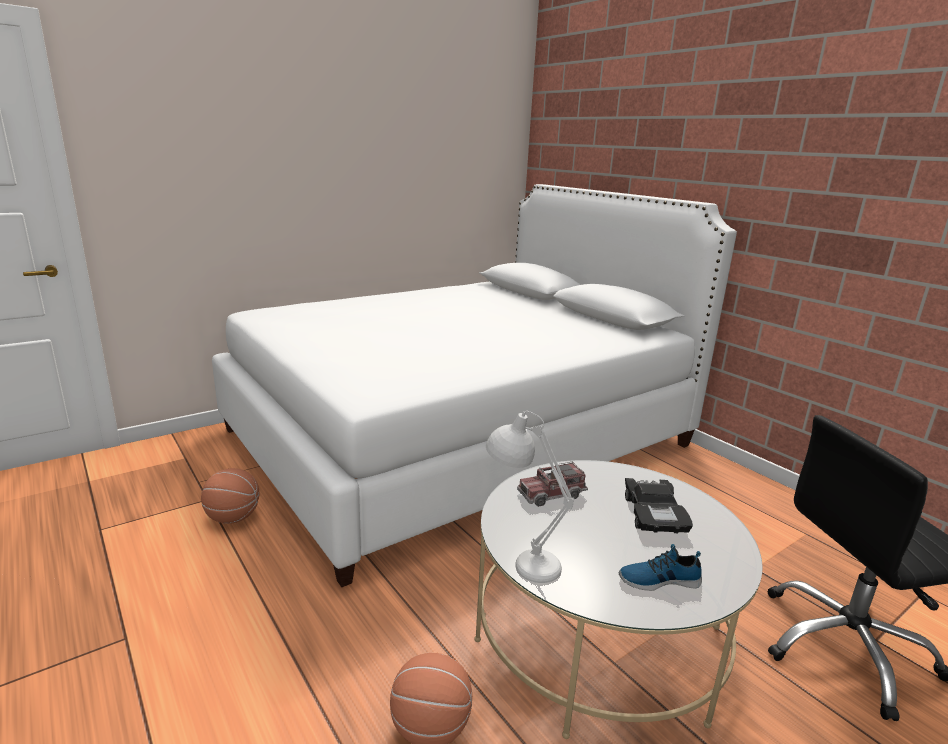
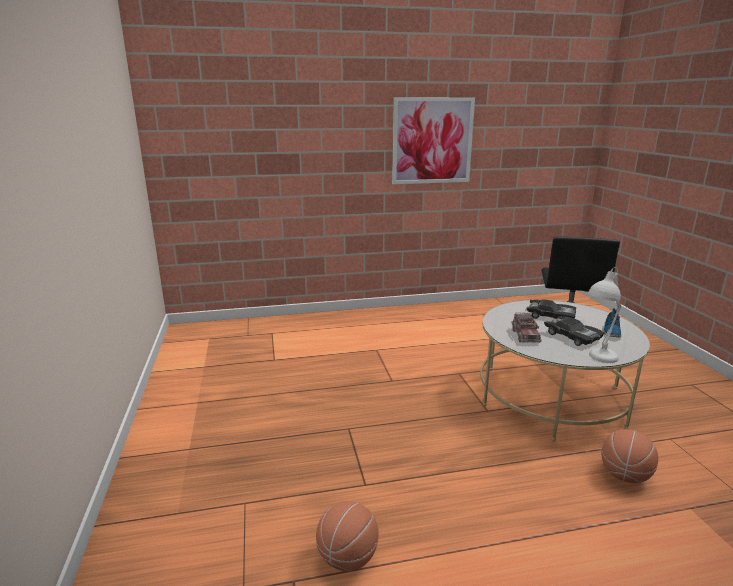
camera: 65 degrees left, 0 degrees up
(459, 437) = (292, 386): white bed -> none
(589, 536) = (572, 336): none -> black toy car
(831, 216) = (432, 141): none -> picture

